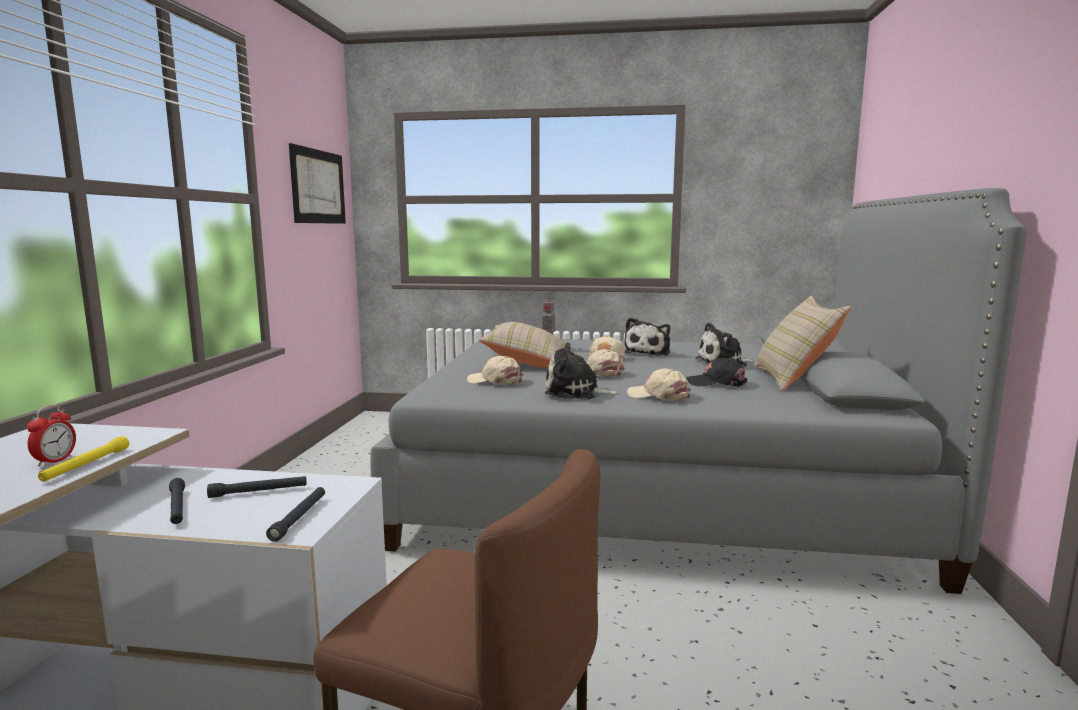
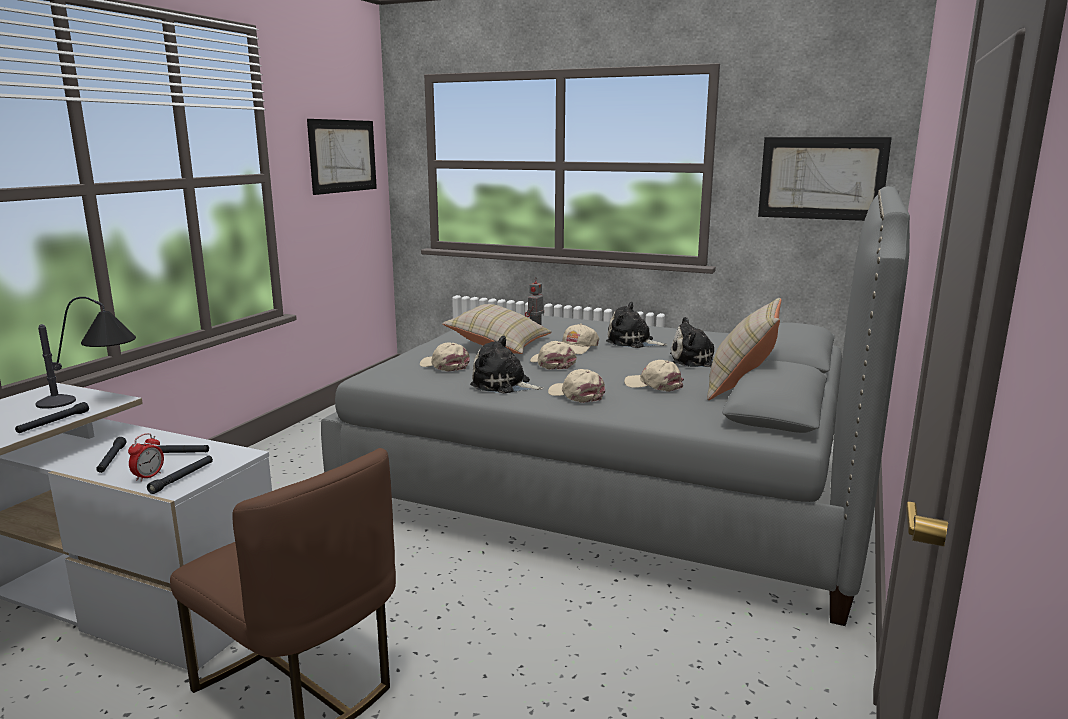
camera: 15 degrees right, 5 degrees up
(55, 461) = (37, 417): alarm clock -> alarm clock (148, 476)
(86, 465) = (53, 423): yellow flashlight -> black flashlight
(124, 435) = (95, 399): none -> table lamp
(648, 353) = (632, 342): plush toy -> plush toy turned 75 degrees clockwise
(716, 383) = (654, 385): black cap -> beige cap
(778, 205) = (822, 178): none -> picture

